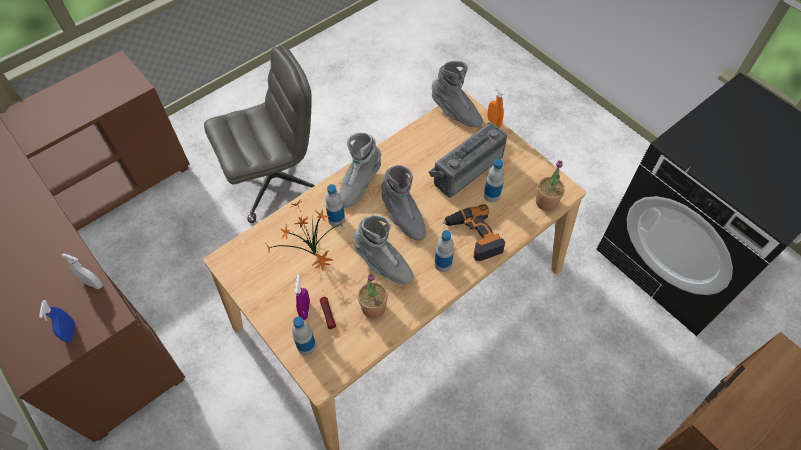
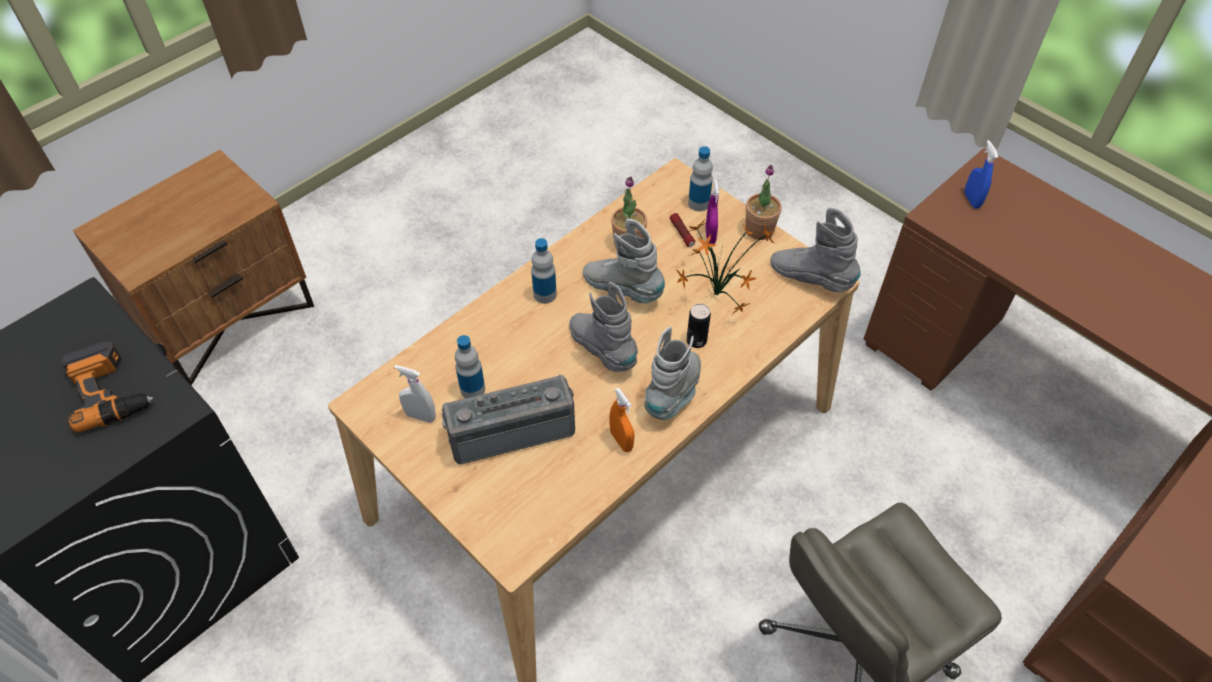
camera: 175 degrees right, 5 degrees down
(93, 284) = (979, 246): white spray bottle -> white spray bottle (420, 416)
(336, 219) = (696, 340): bottle -> can
(455, 113) = (525, 536): grey boot -> grey boot (811, 278)
(465, 168) = (511, 430): radio -> radio turned 150 degrees counterclockwise
(473, 236) = (503, 330): power drill -> power drill (111, 391)
(493, 122) = (457, 520): orange spray bottle -> orange spray bottle (621, 441)
(546, 202) = (392, 384): potted plant -> potted plant (759, 230)

